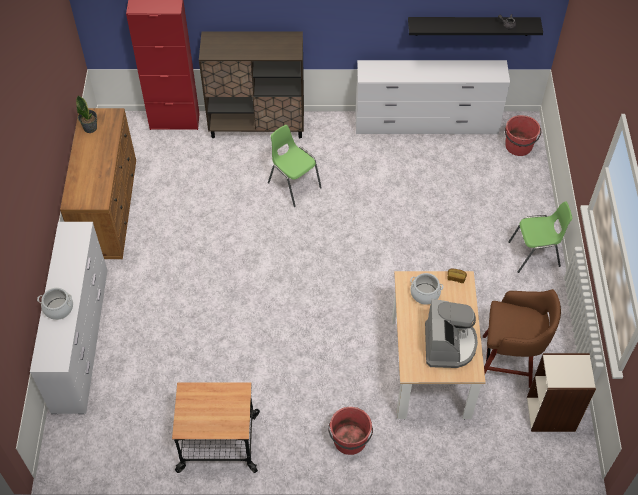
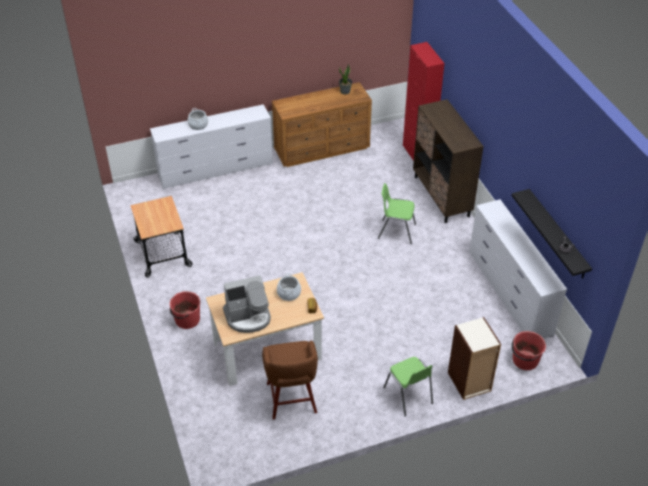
camera: 70 degrees right, 10 degrees down
(293, 185) = (396, 231): green chair -> green chair turned 105 degrees counterclockwise
(551, 414) = (252, 437): bookcase -> bookcase (469, 382)

